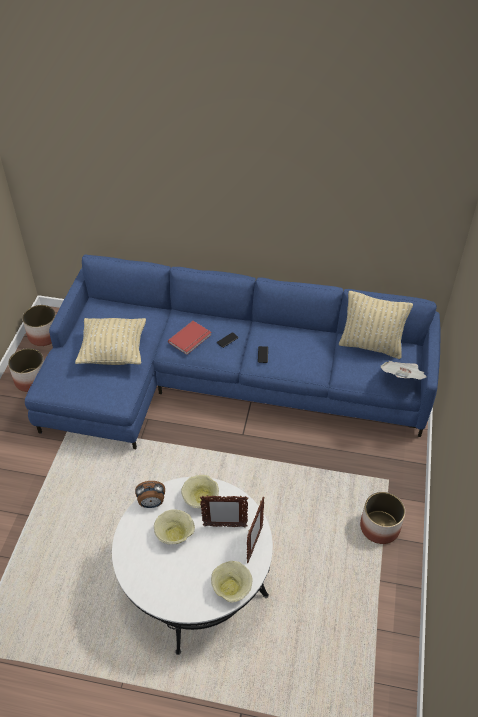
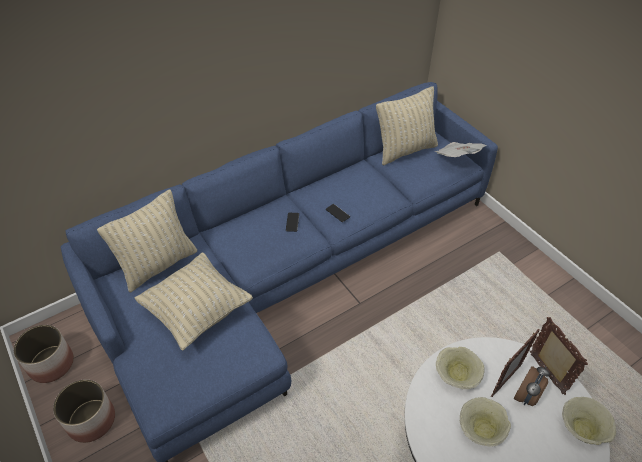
camera: 45 degrees left, 0 degrees up
(126, 312) = (158, 265): none -> beige pillow
(151, 503) = (425, 421): alarm clock -> alarm clock (527, 396)
(191, 339) = (259, 244): red book -> none
(380, 527) = (537, 290): planter -> none

